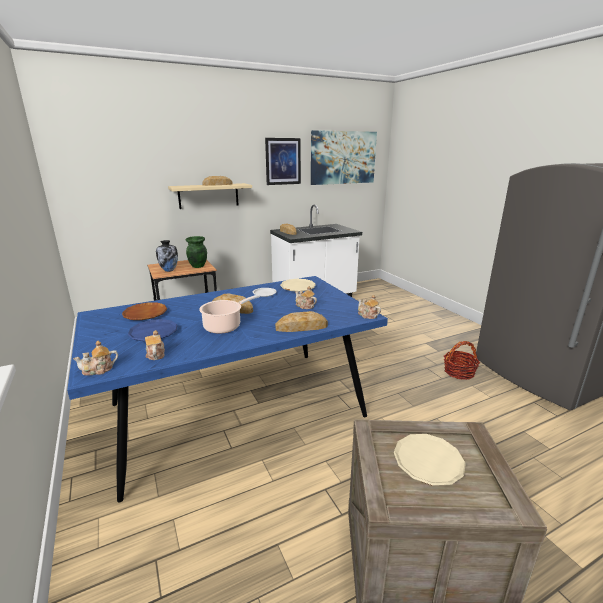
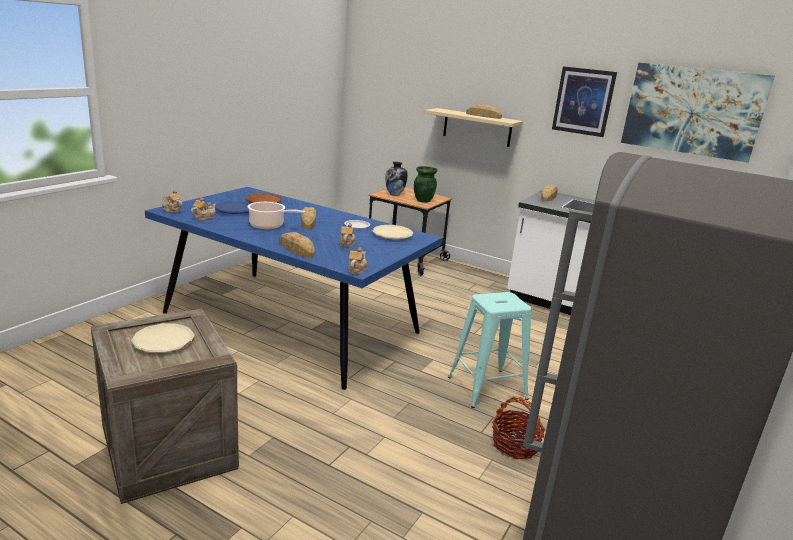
camera: 55 degrees right, 0 degrees up
(394, 358) = (487, 388): none -> turquoise stool

